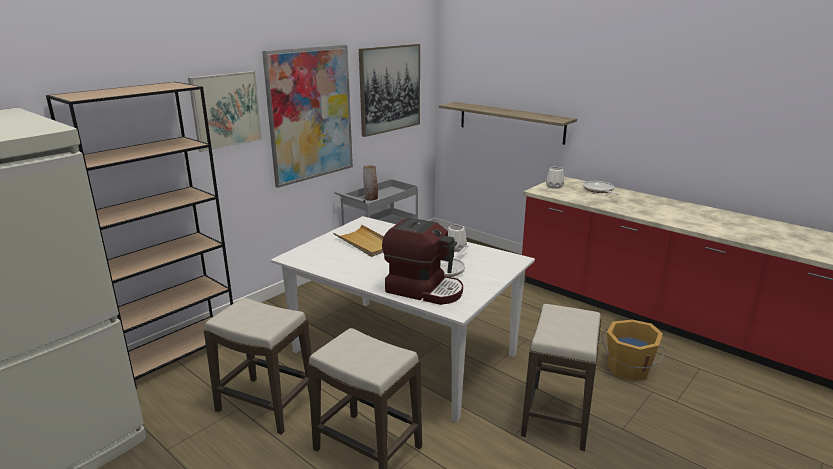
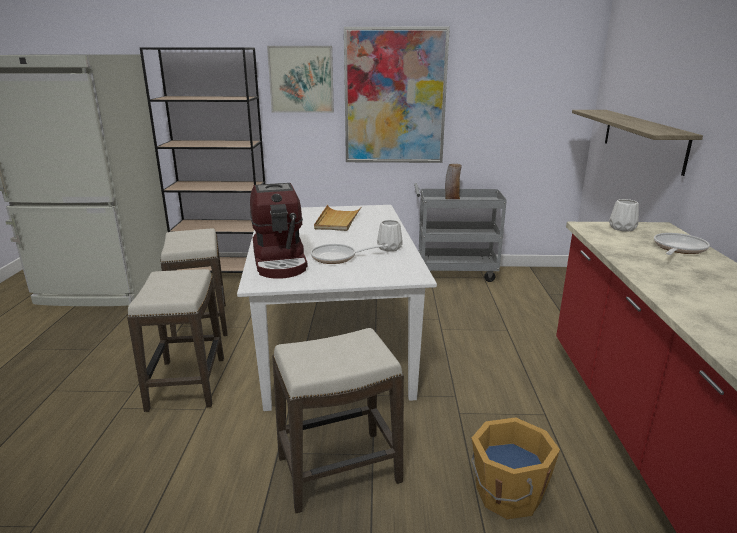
camera: 50 degrees right, 0 degrees up
(390, 89) = (512, 84): picture -> none

